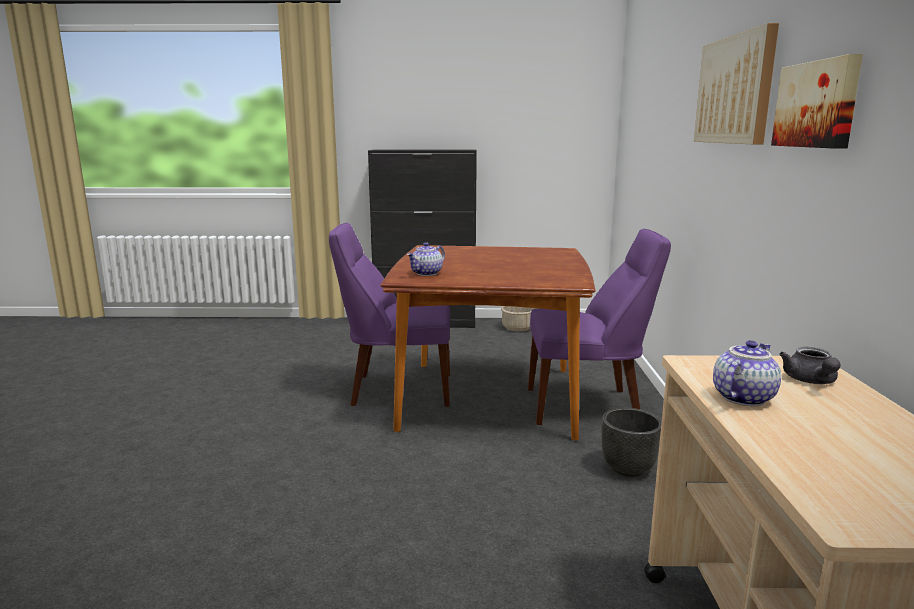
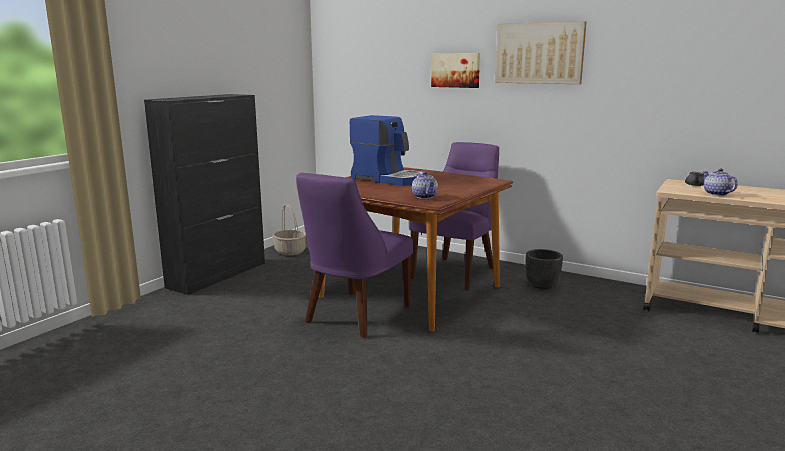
camera: 60 degrees left, 0 degrees up
(496, 255) = (388, 179): none -> coffee machine
(817, 104) = (634, 65): picture -> picture (456, 70)

